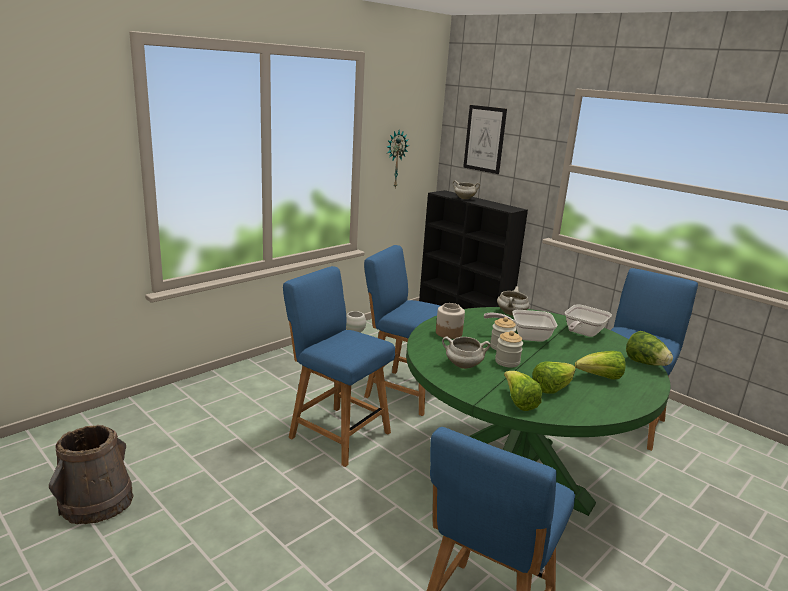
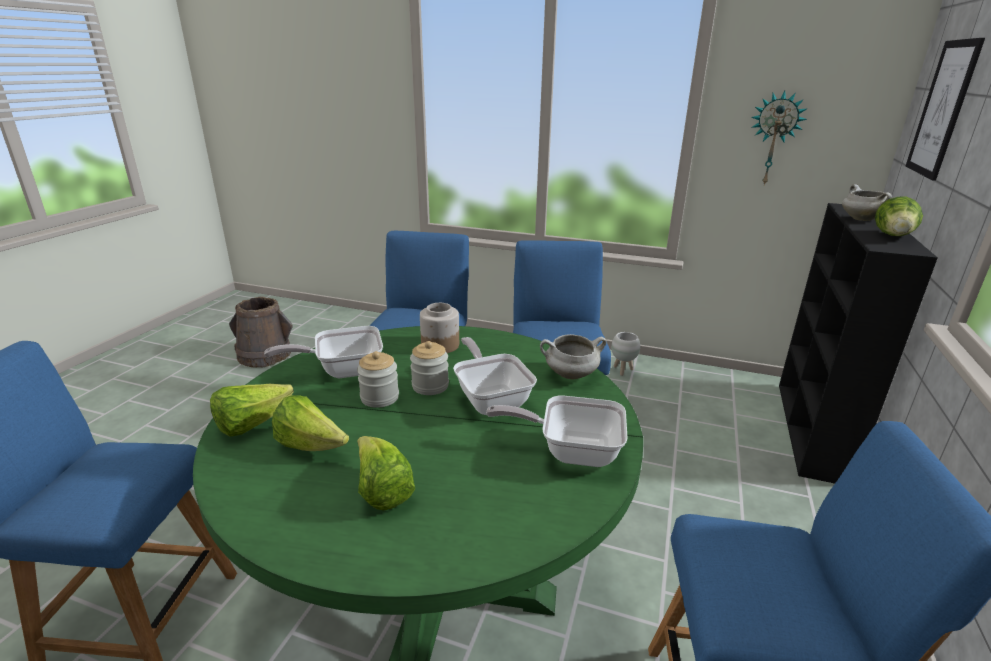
camera: 65 degrees right, 5 degrees up
(463, 366) = (342, 370): white cooking pot -> frying pan
(645, 363) = (497, 548): lettuce -> lettuce (894, 237)

